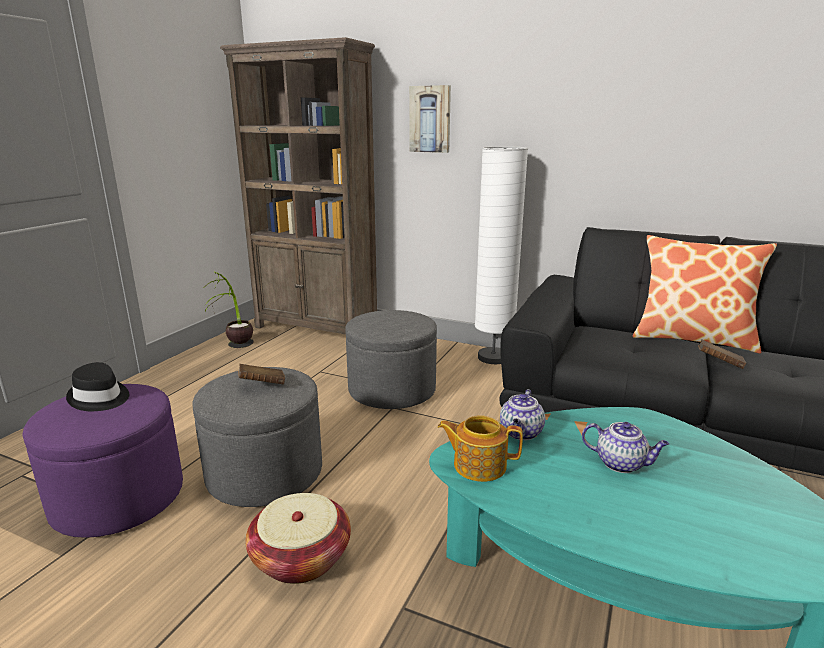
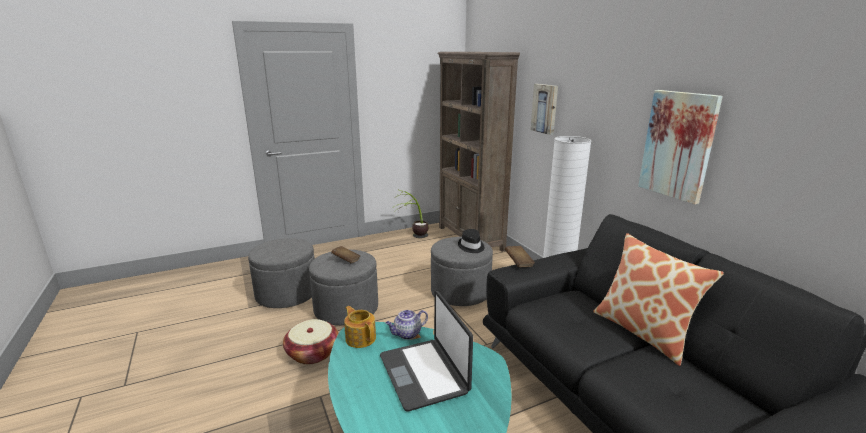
camera: 40 degrees right, 0 degrees up
(99, 398) = (286, 243): black hat -> black hat (471, 246)
(118, 498) = (286, 293): purple ottoman -> grey ottoman
(621, 463) = (424, 374): teapot -> laptop
(644, 134) = (678, 145): none -> picture
(719, 364) = (618, 356): brown book -> brown book (519, 263)

